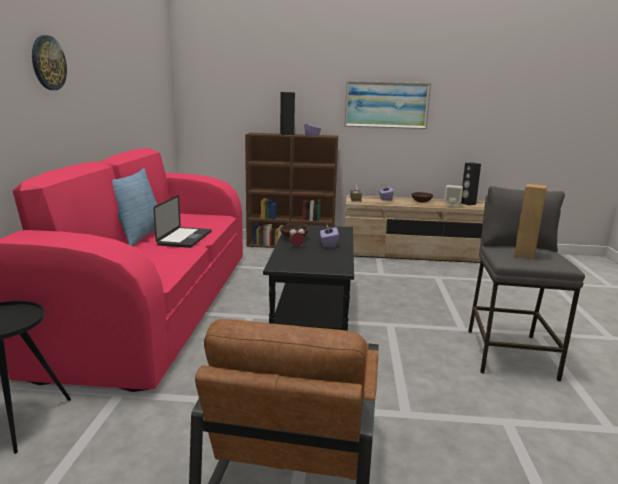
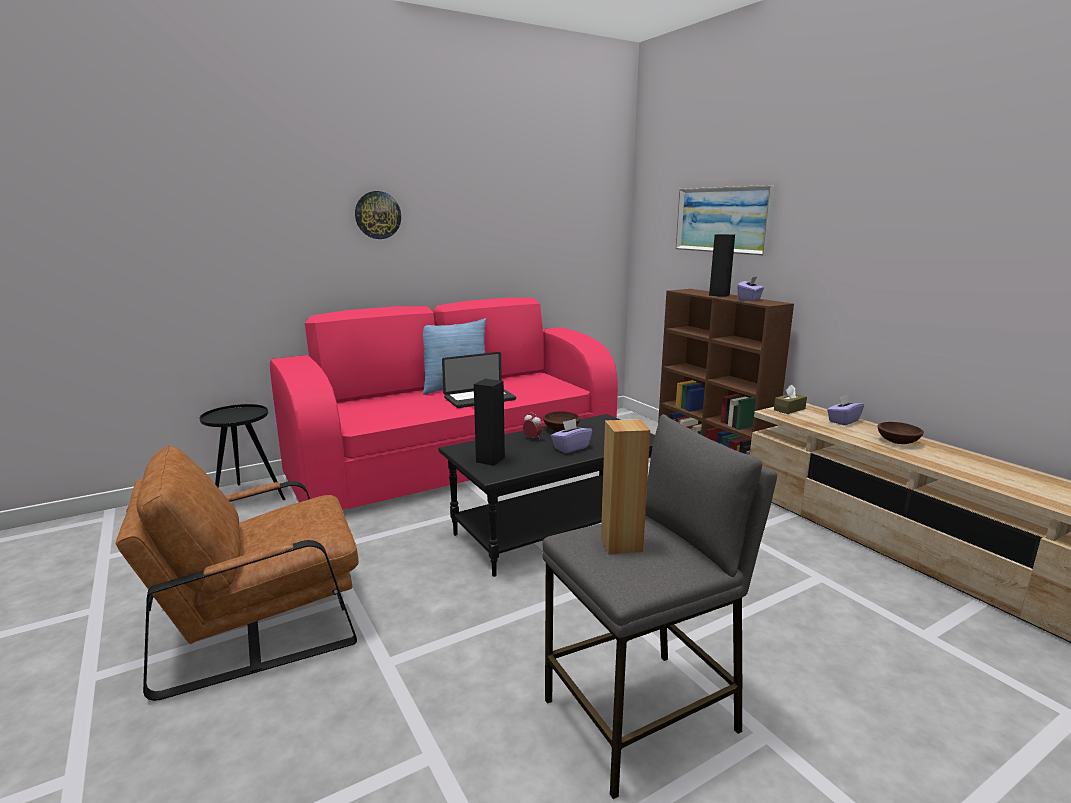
camera: 55 degrees right, 0 degrees up
(386, 105) = (877, 257): picture -> picture (722, 220)
(452, 205) = (943, 464): beige speaker -> none
(467, 203) = (995, 471): black speaker -> black speaker (490, 460)

